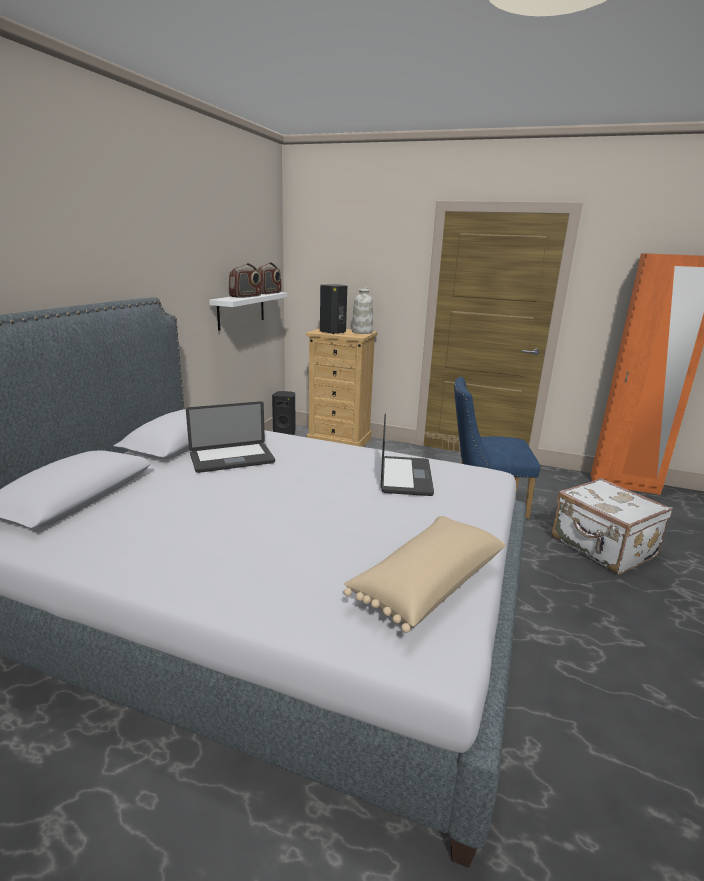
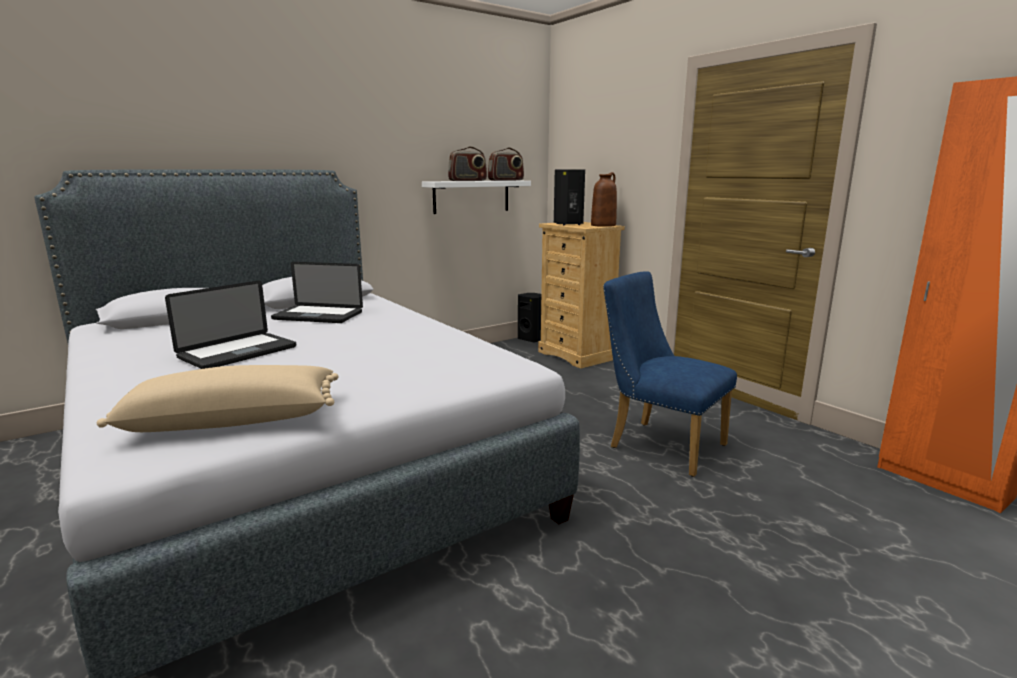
camera: 35 degrees right, 5 degrees down
(362, 332) = (603, 225): white vase -> brown vase
(405, 477) = (425, 352): laptop -> laptop (238, 352)
(602, 548) = (758, 540): white suitcase -> none

